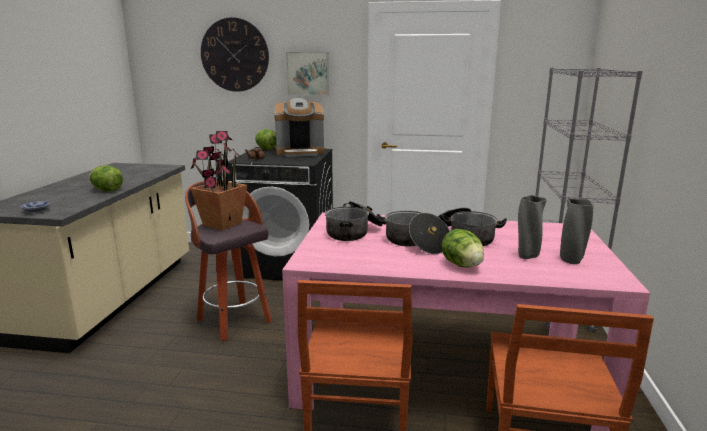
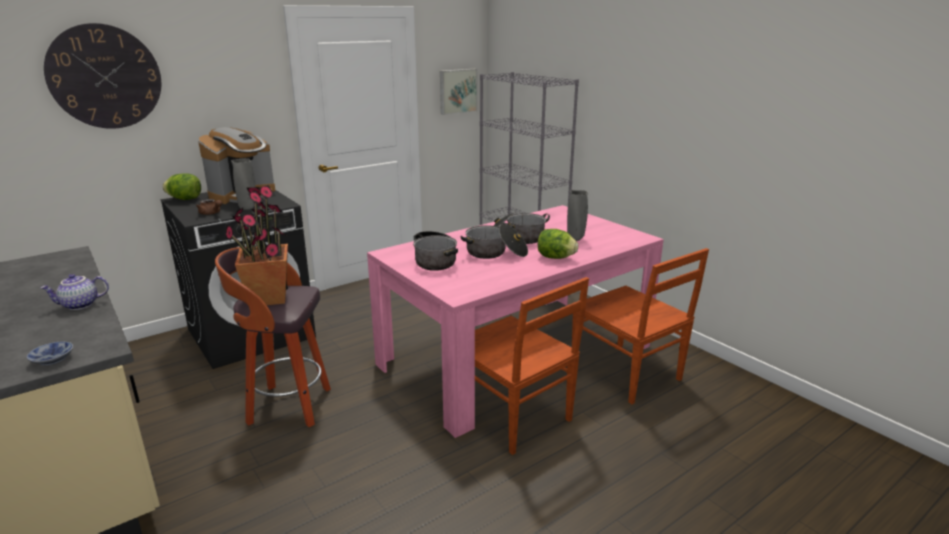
camera: 45 degrees left, 5 degrees up
(107, 190) = (79, 305): lettuce -> teapot
(308, 73) = (219, 95): picture -> picture (457, 91)
(571, 261) = (601, 233): grey vase -> grey vase (248, 208)

